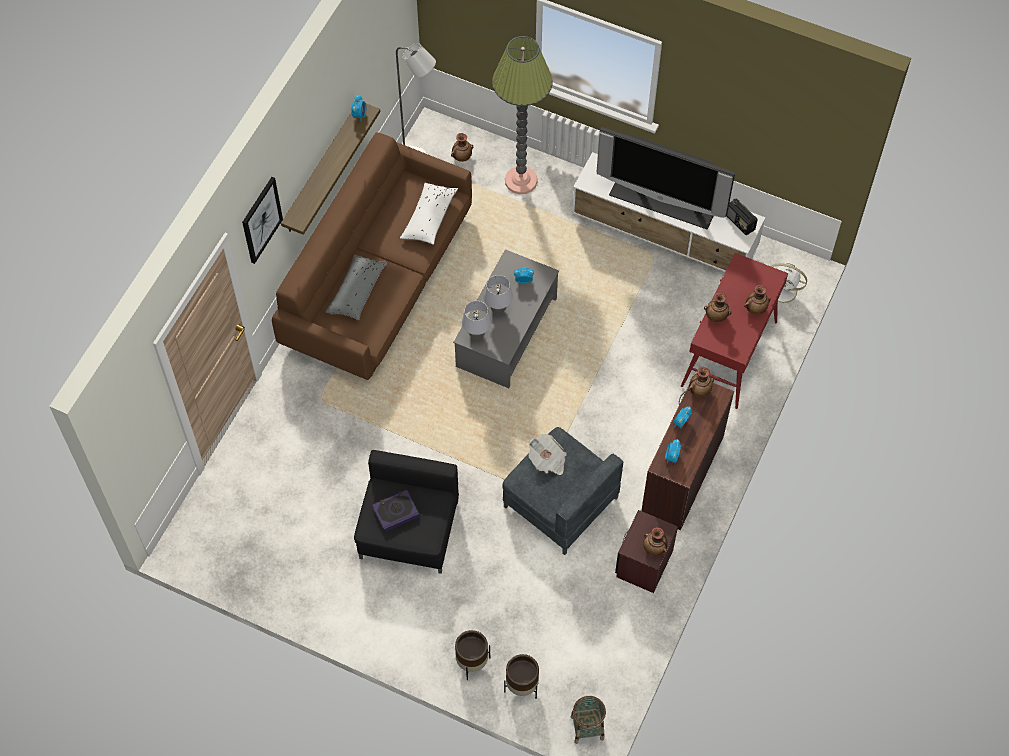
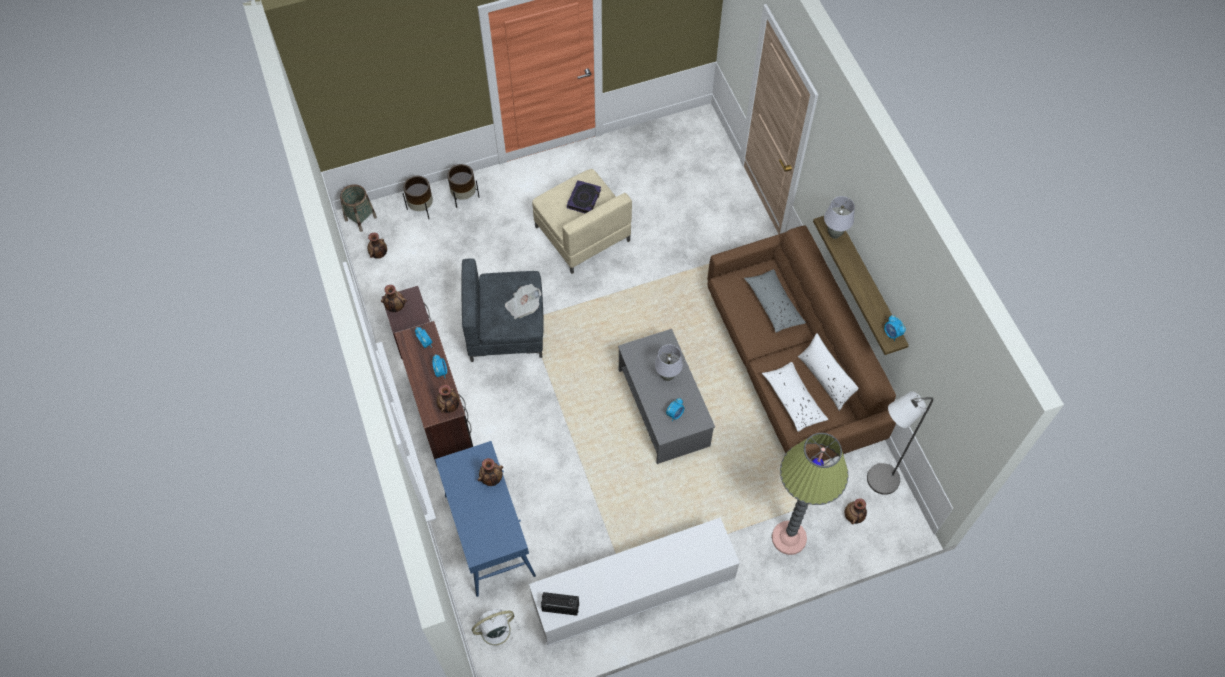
camera: 135 degrees right, 0 degrees up
(261, 220) = (830, 165): picture -> none
(389, 212) = (825, 379): none -> white pillow
(408, 530) = (582, 233): black armchair -> beige armchair
(477, 335) = (661, 346): grey table lamp -> grey table lamp (834, 234)
(664, 200) = (640, 571): television -> none
(729, 354) = (489, 535): red console table -> blue console table
(755, 308) = (467, 512): vase -> vase (379, 254)

